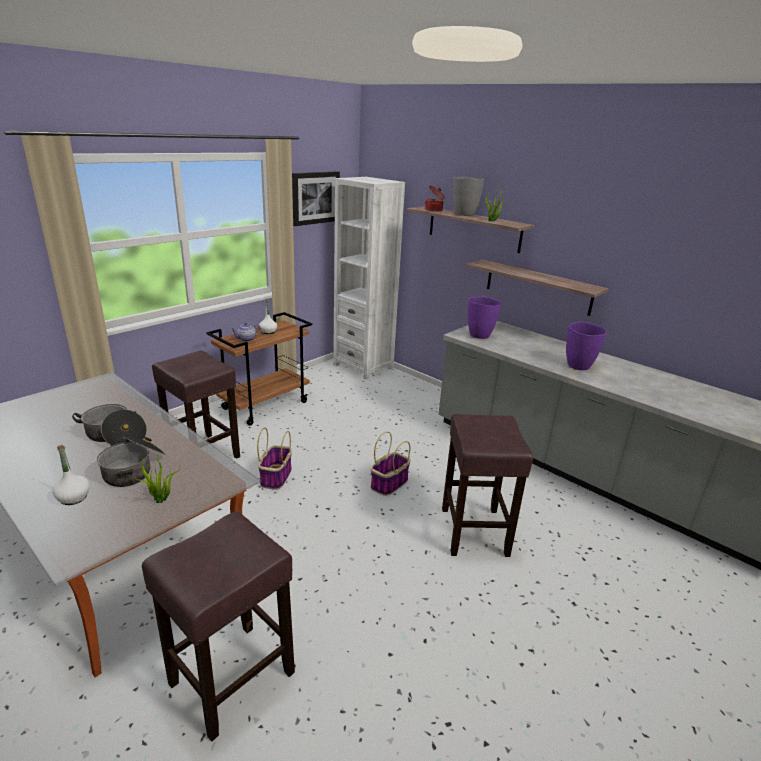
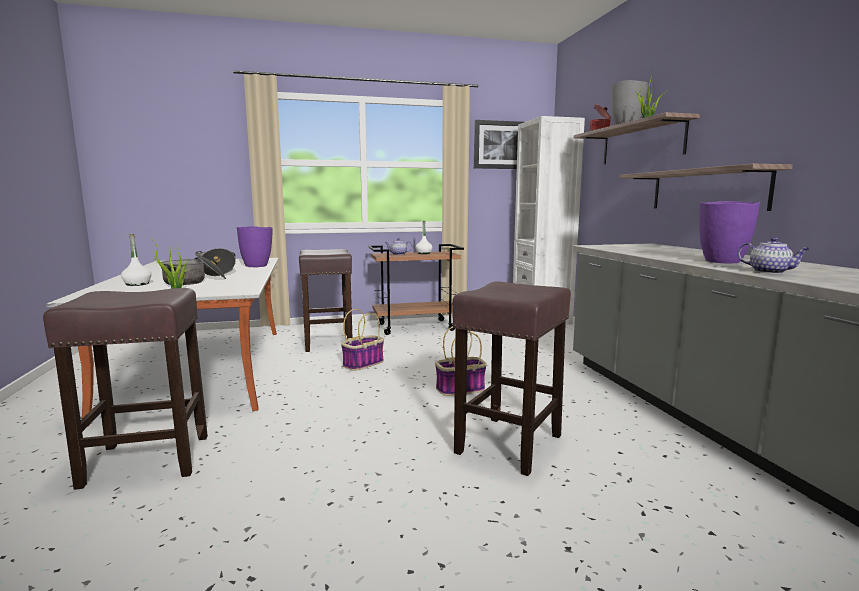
camera: 35 degrees right, 15 degrees down
(479, 335) = (617, 247): purple vase -> purple vase (257, 266)
(622, 386) = (770, 272): none -> teapot

